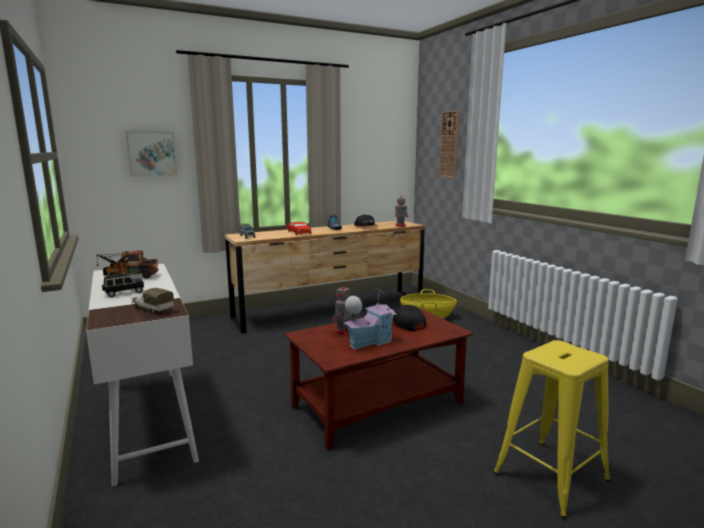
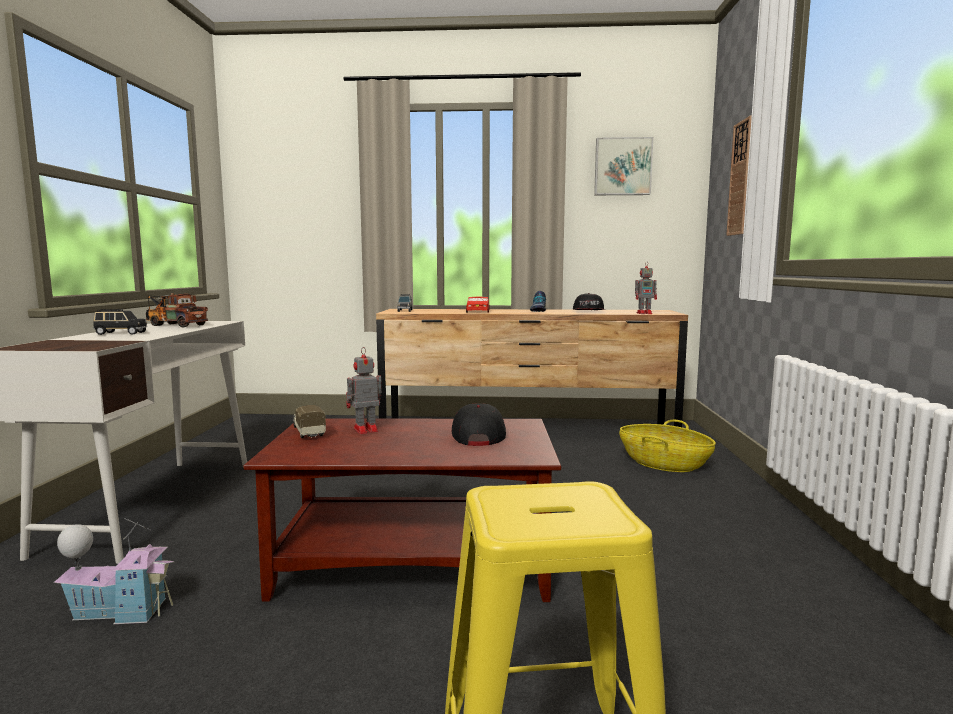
camera: 30 degrees right, 5 degrees down
(151, 154) = (317, 206): picture -> picture (622, 167)
(152, 308) = (90, 344): toy truck -> toy truck (308, 431)
(369, 342) = (373, 445): toy house -> toy house (122, 611)

